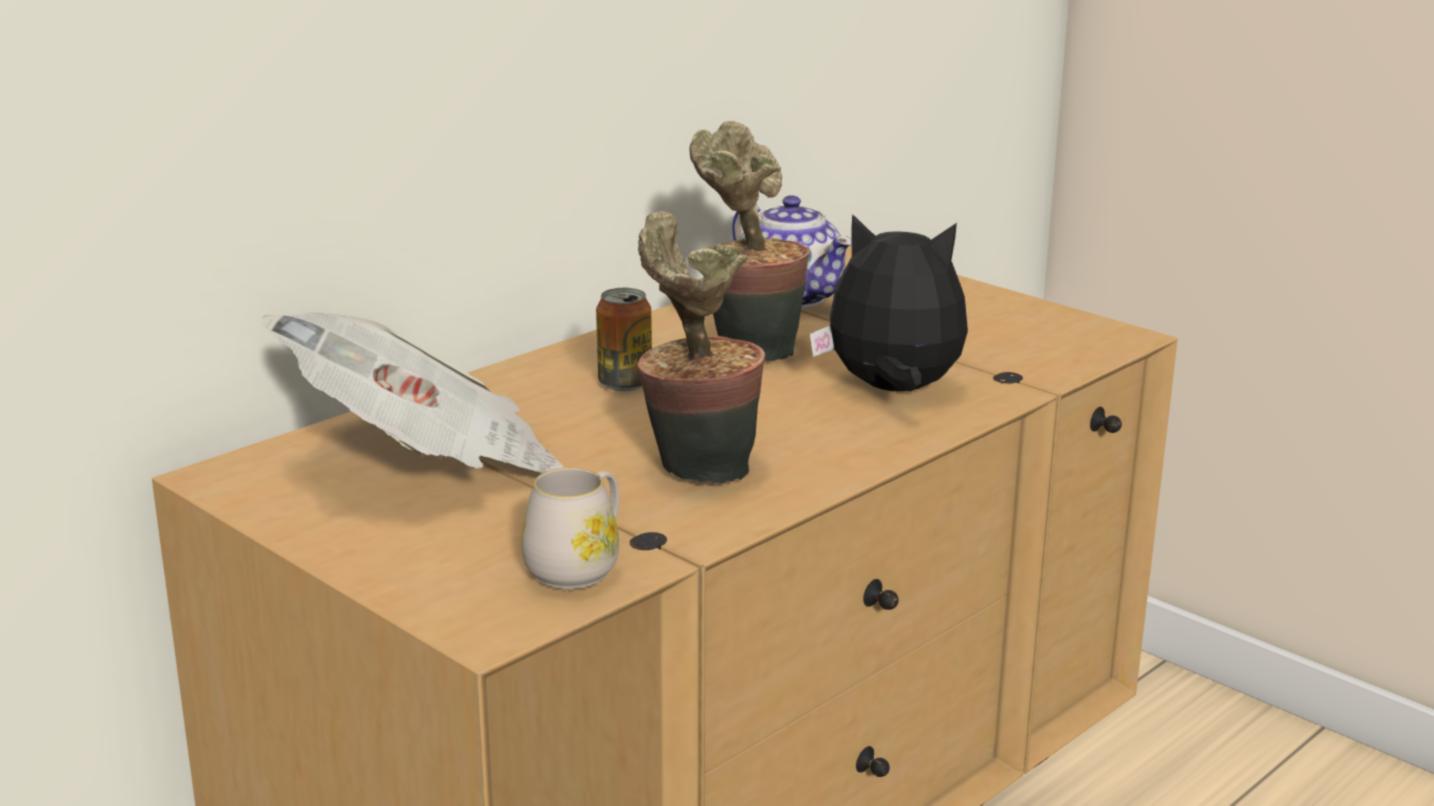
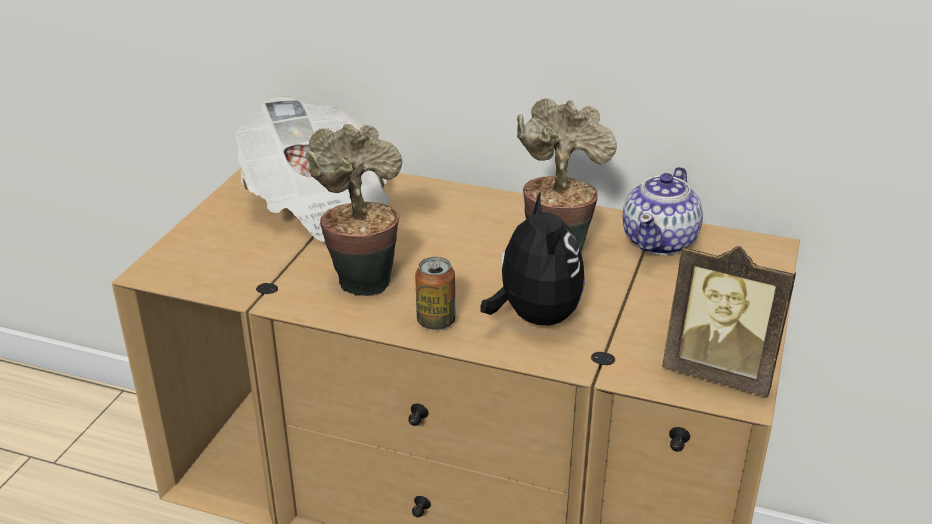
camera: 65 degrees right, 10 degrees up
(579, 566) = (224, 276): white mug -> none
(625, 384) = (464, 226): can -> can (436, 321)
(1075, 334) = (719, 372): none -> picture frame

